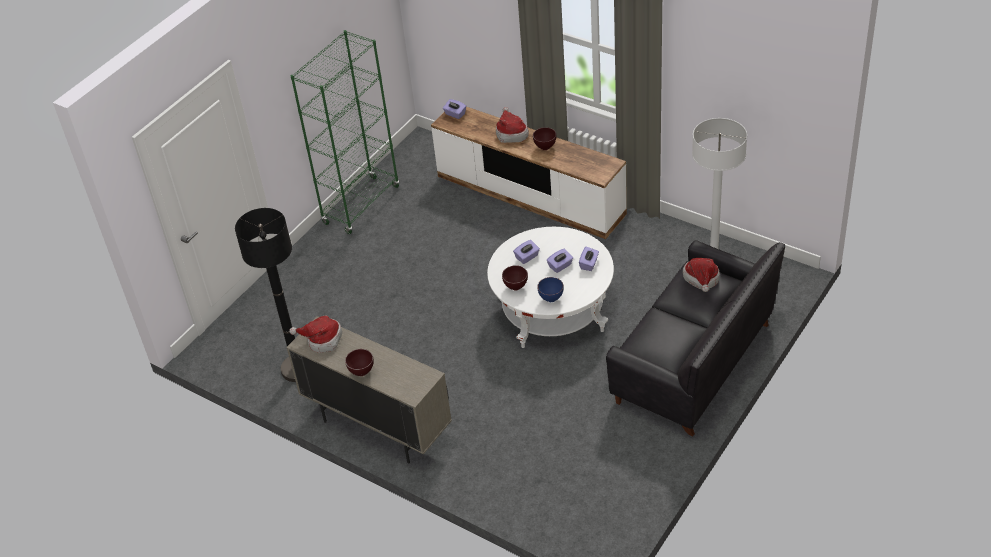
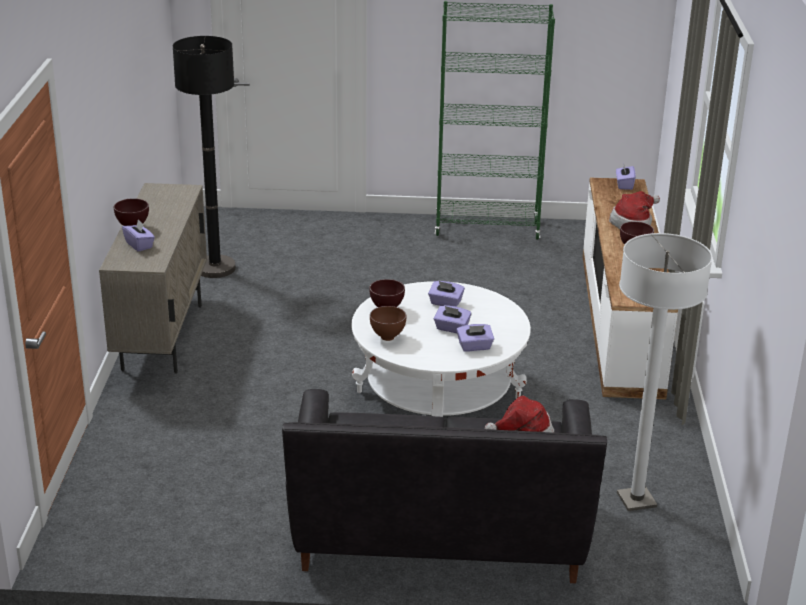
camera: 55 degrees right, 15 degrees down
(322, 340) = (167, 196): hat -> none
(392, 375) = (139, 245): none -> purple tissue box
(551, 298) = (388, 337): blue bowl -> brown bowl

